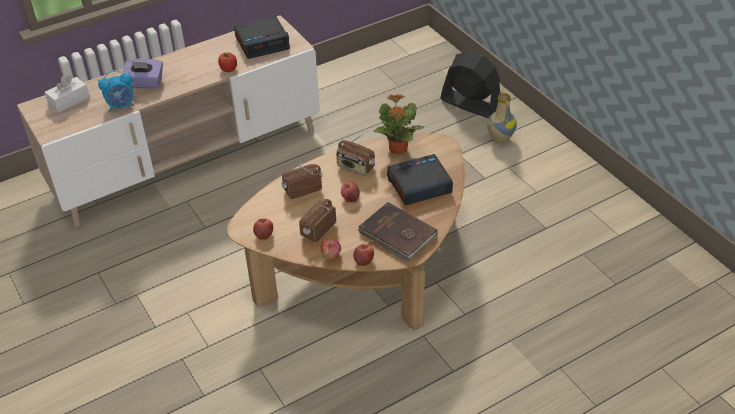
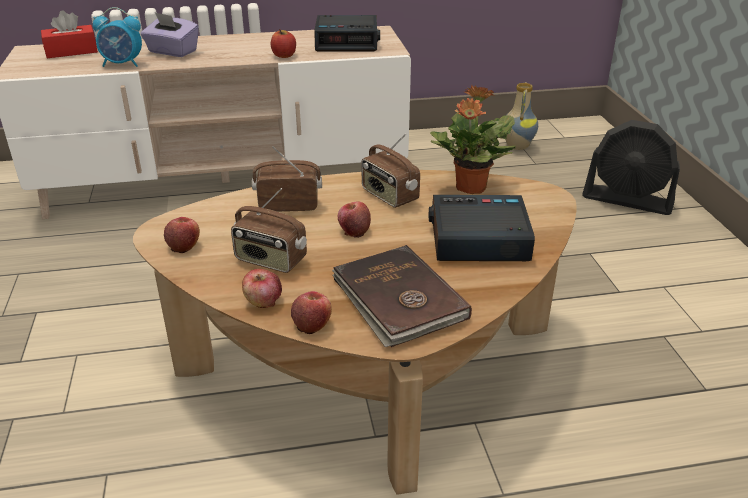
camera: 20 degrees right, 10 degrees down
(69, 101) = (71, 51): white tissue box -> red tissue box
(318, 230) = (270, 260): radio -> radio turned 120 degrees counterclockwise
(470, 104) = (628, 200): black fan -> black fan turned 150 degrees clockwise
(499, 139) = (659, 248): vase -> vase (516, 146)

